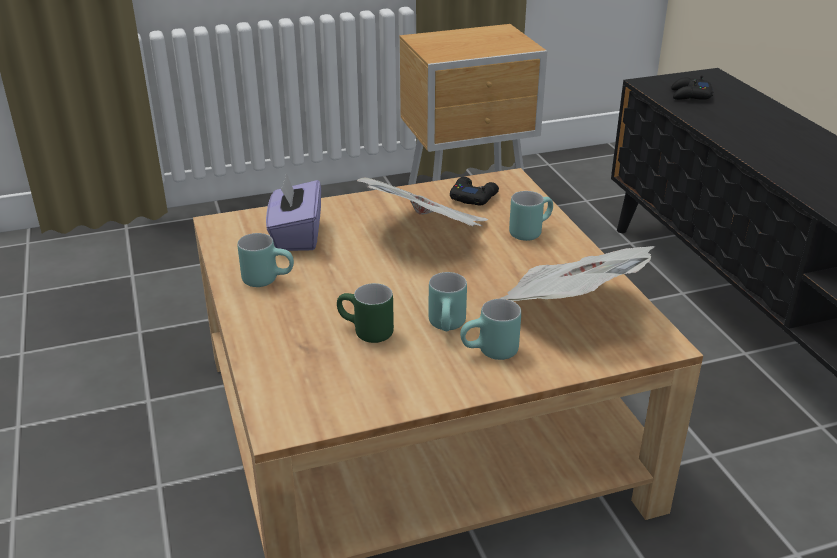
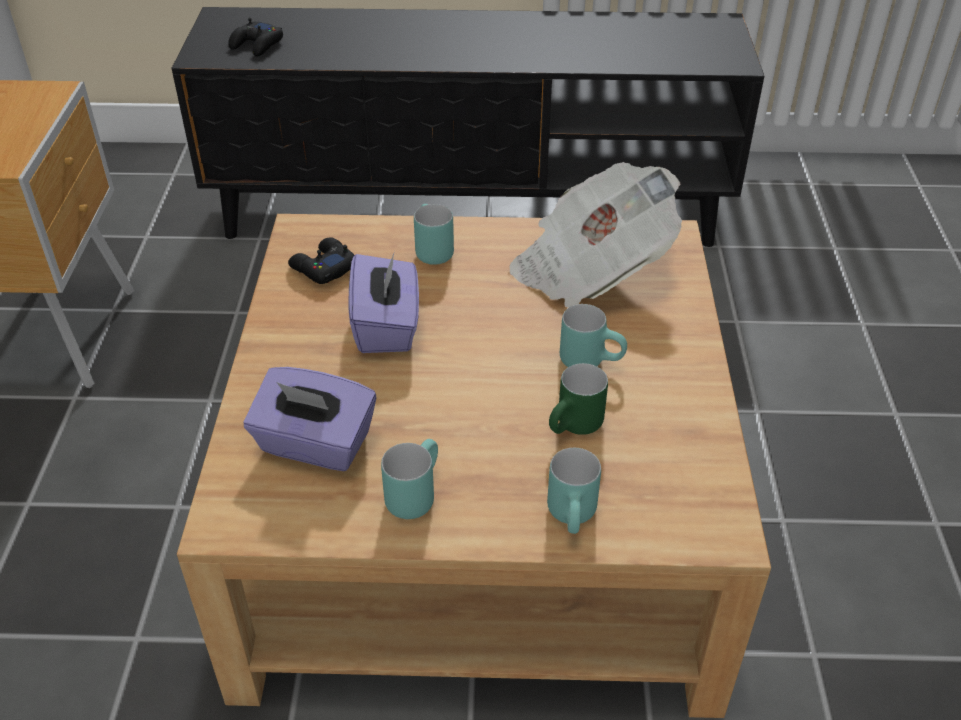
camera: 70 degrees left, 10 degrees up
(427, 234) = (387, 326): newspaper -> purple tissue box
(490, 353) = (650, 344): turquoise mug -> turquoise mug (575, 517)

